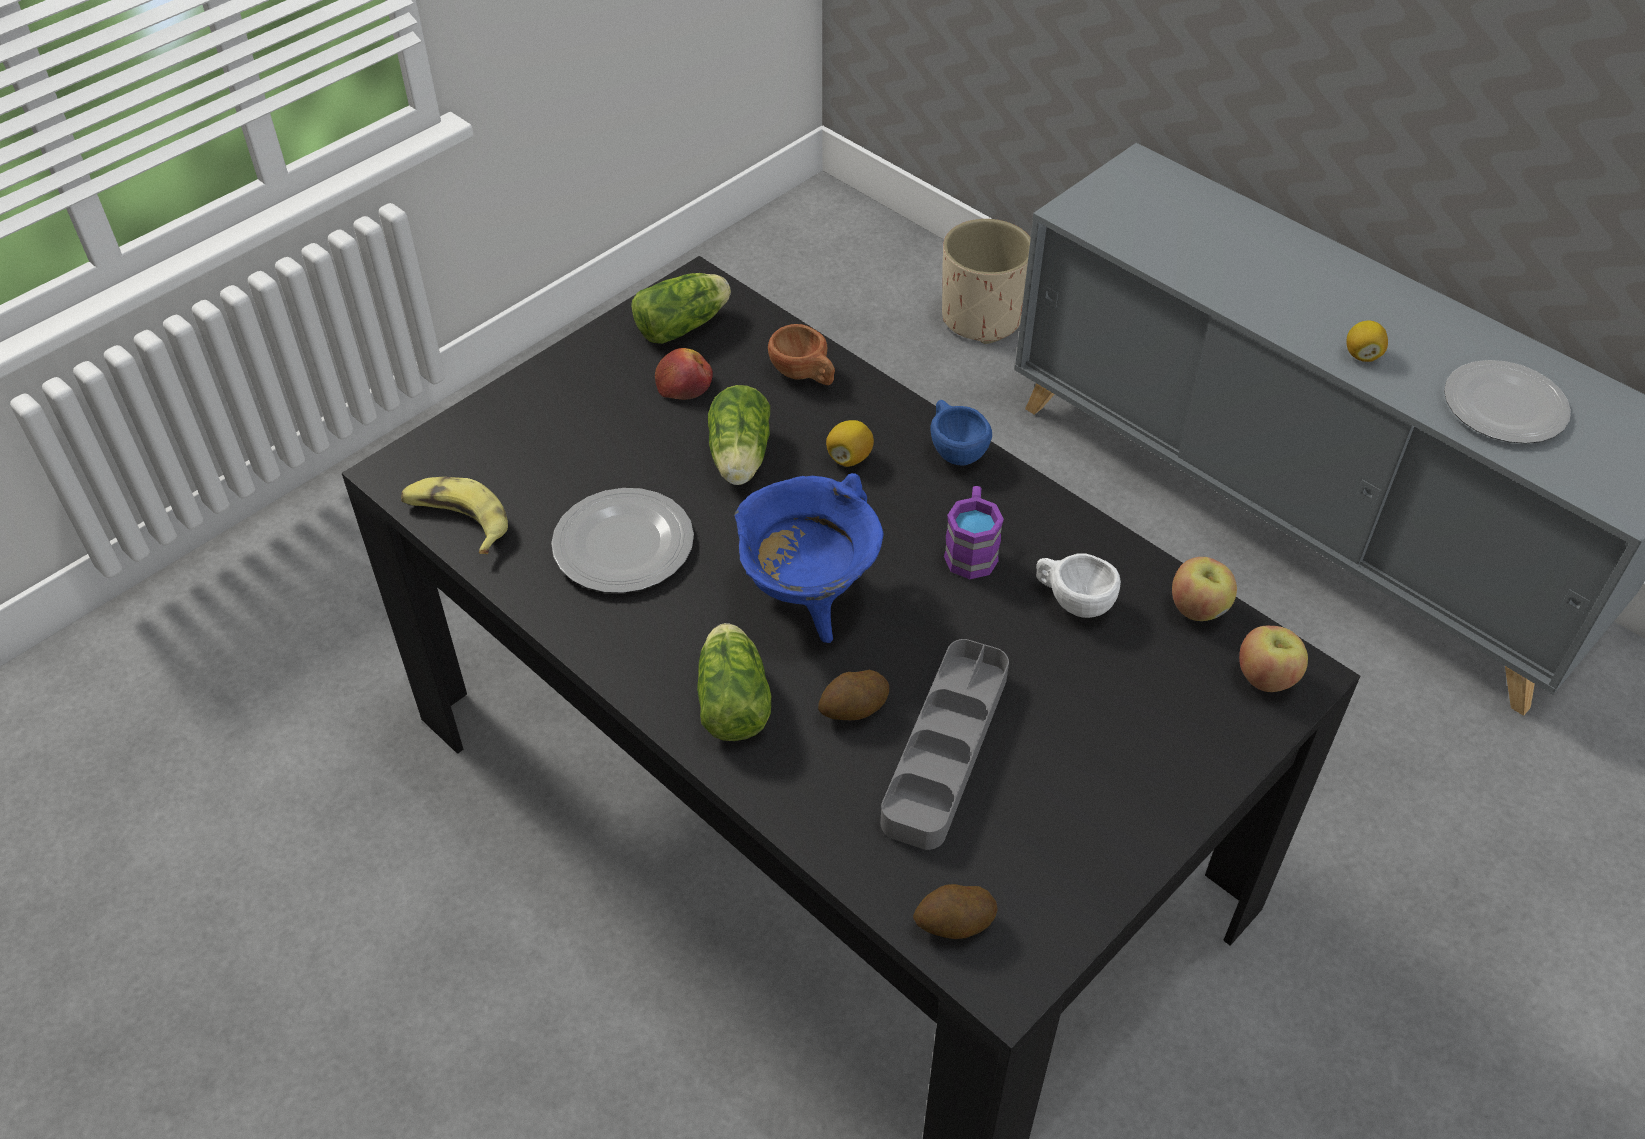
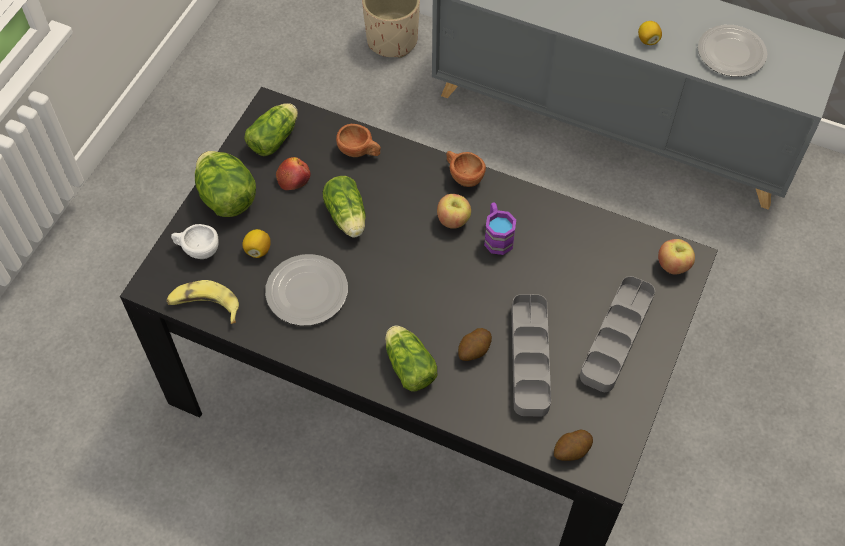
camera: 20 degrees left, 10 degrees up
(570, 385) = (227, 198): none -> lettuce
(808, 599) = (423, 293): blue cooking pot -> none
(849, 458) = (408, 198): lemon -> lemon (258, 250)
(954, 449) = (463, 176): blue cup -> brown cup
(1072, 600) = (561, 251): white cup -> white cup (197, 249)
(1116, 761) = (616, 337): none -> grey tray
(1198, 608) = (626, 236): apple -> apple (453, 220)

